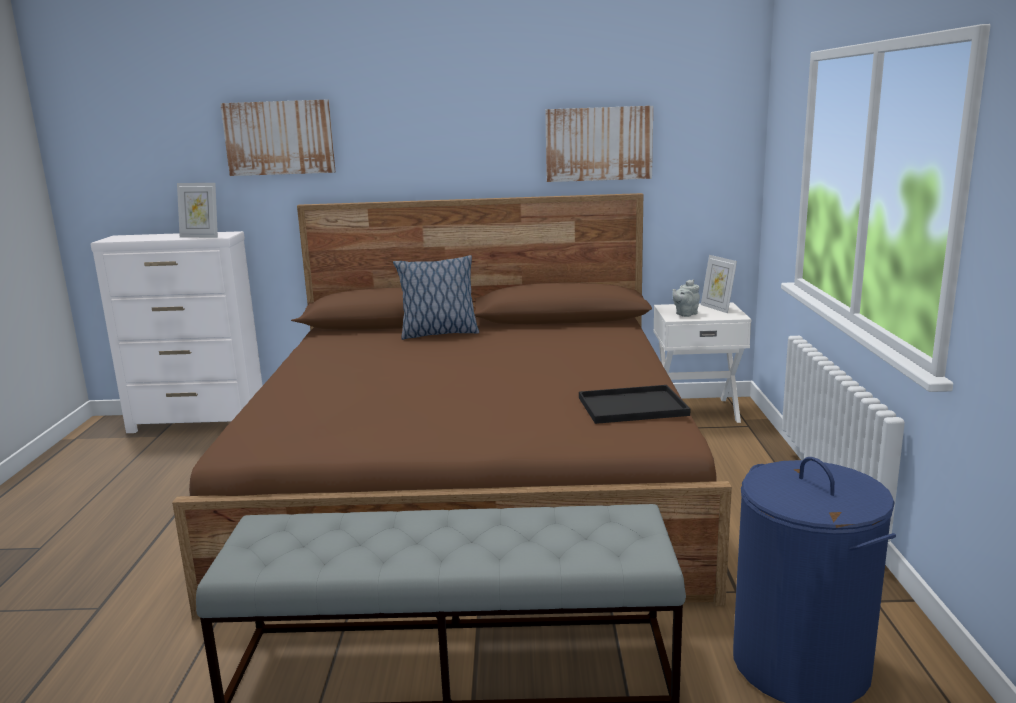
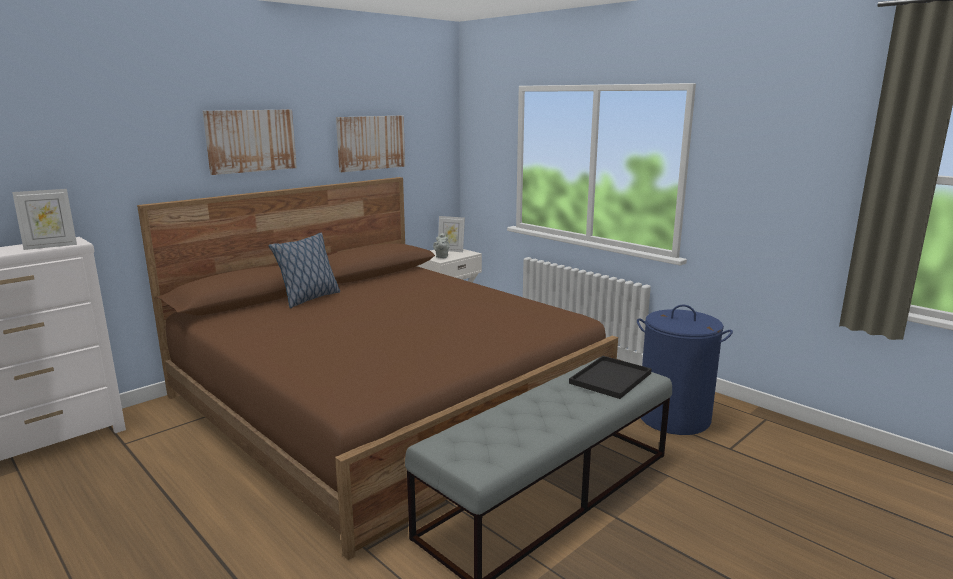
camera: 45 degrees left, 0 degrees up
(279, 138) = (111, 141): picture -> picture (251, 141)
(630, 407) = (531, 310): black tray -> black tray (610, 379)

